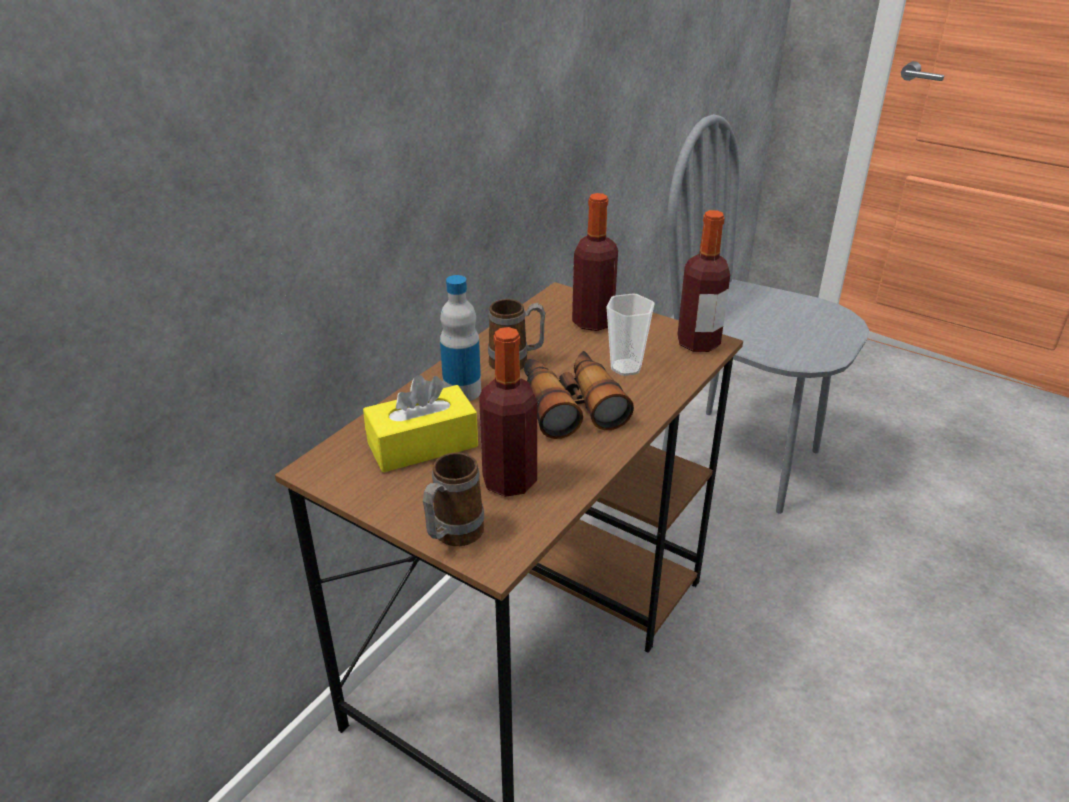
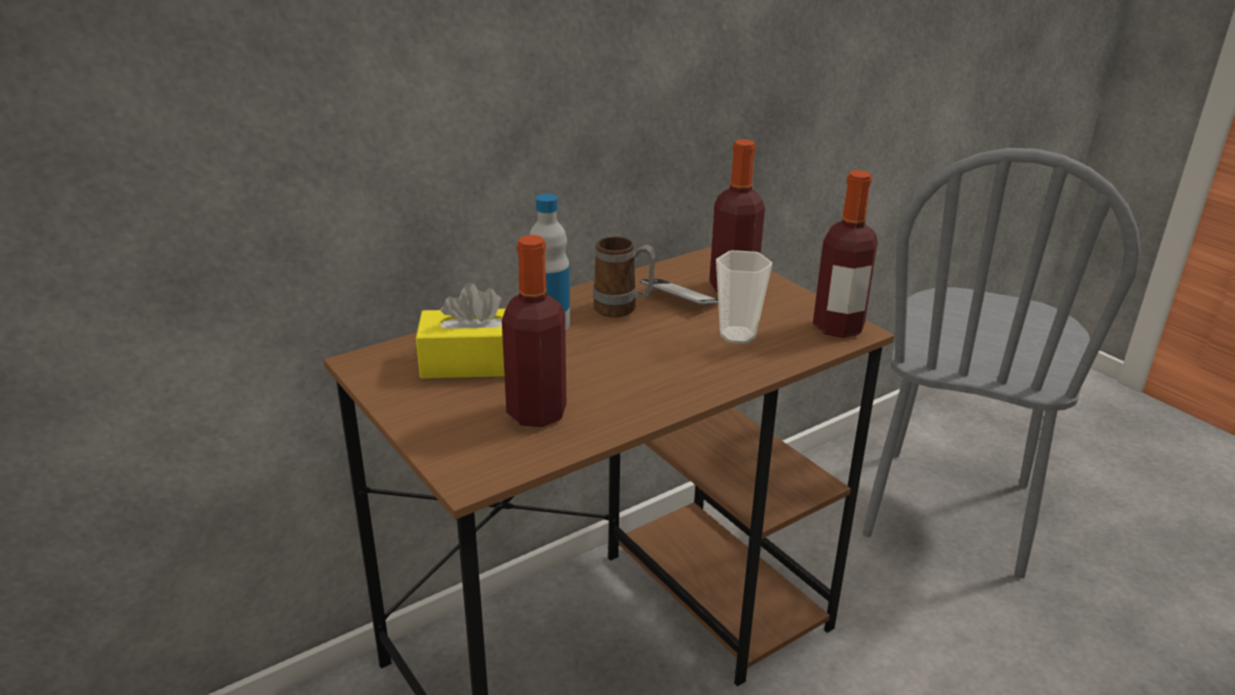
camera: 20 degrees right, 5 degrees down
(452, 537) = (444, 449): mug -> none
(556, 342) = (679, 298): none -> phone
(570, 404) = (651, 358): binoculars -> none
(740, 459) = (949, 510): grey chair -> grey chair turned 120 degrees counterclockwise

